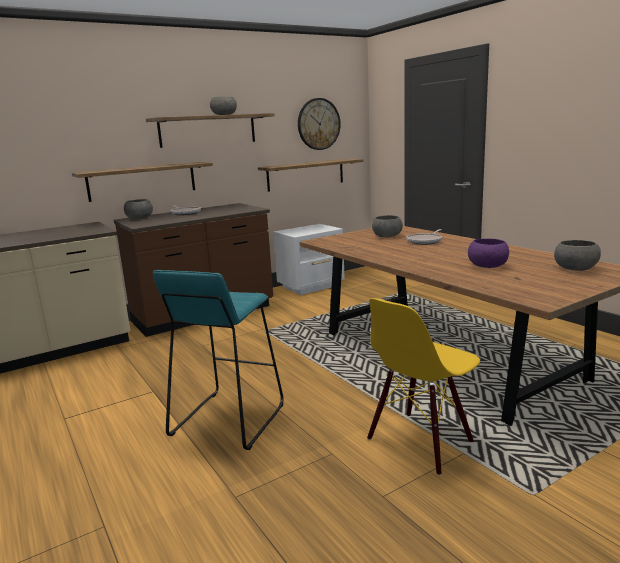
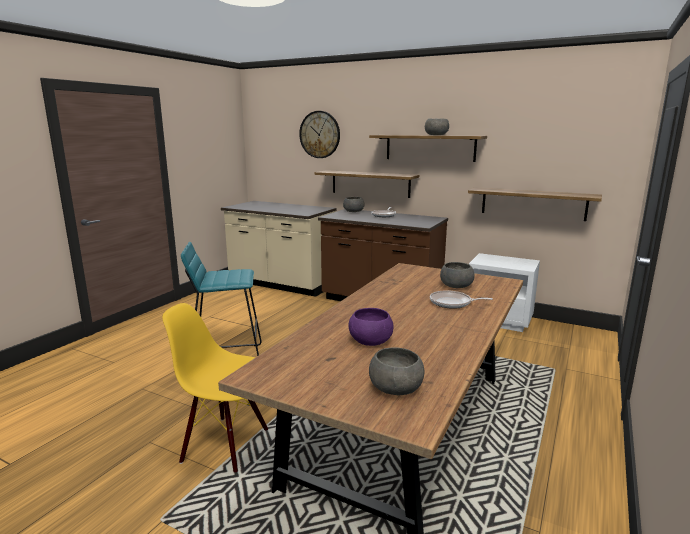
camera: 60 degrees right, 0 degrees up
(318, 124) = (561, 149): wall clock -> wall clock (320, 134)

